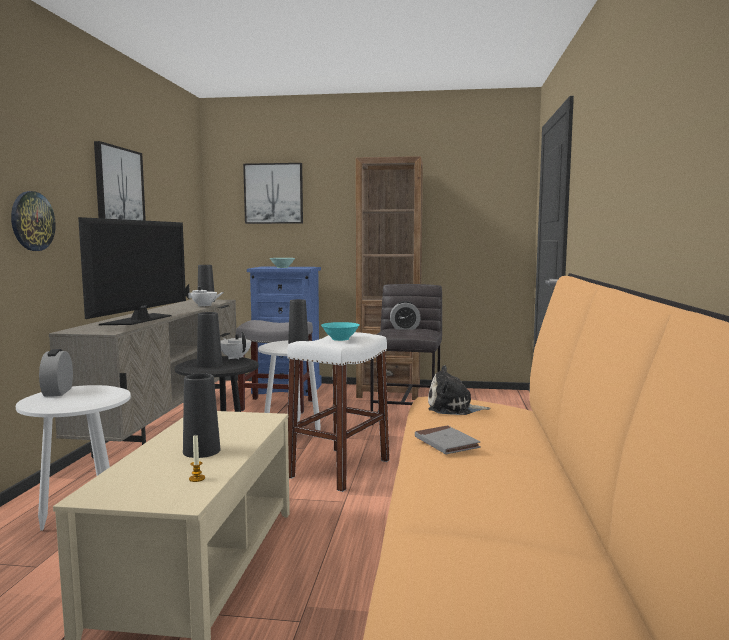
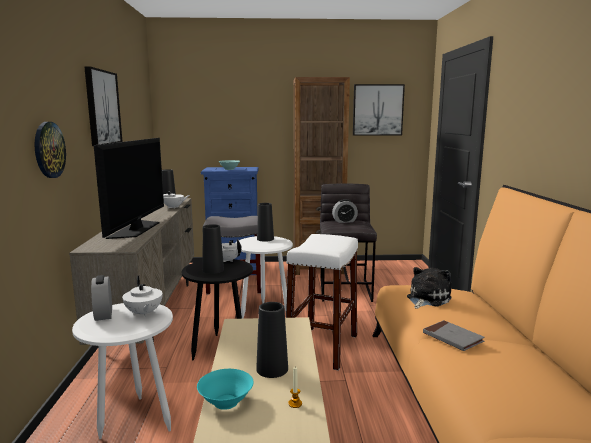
camera: 10 degrees left, 5 degrees up
(98, 393) = (143, 313): none -> white teapot
(273, 193) = (216, 104): picture -> picture (377, 110)
(340, 339) = (325, 243): turquoise bowl -> turquoise bowl (226, 401)
(453, 408) = (426, 299): plush toy -> plush toy turned 135 degrees clockwise

